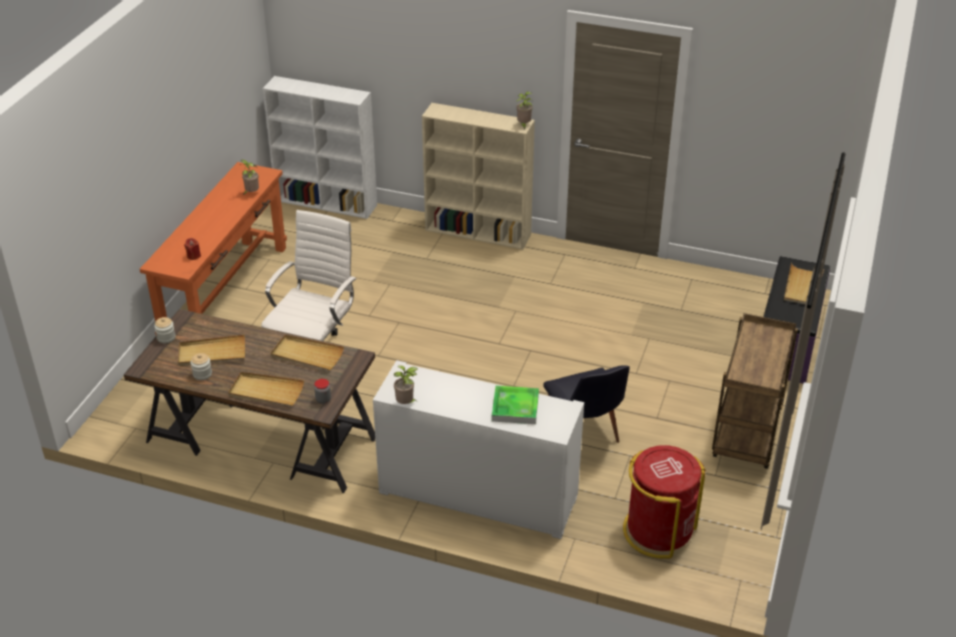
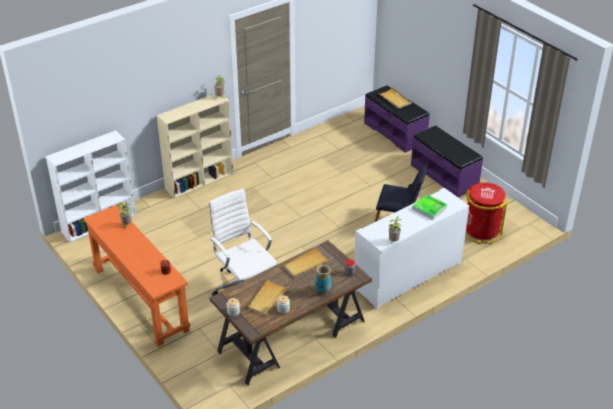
camera: 55 degrees left, 0 degrees up
(266, 391) = (323, 290): beige tray -> vase
(747, 436) = (444, 176): brown cart -> purple bench

